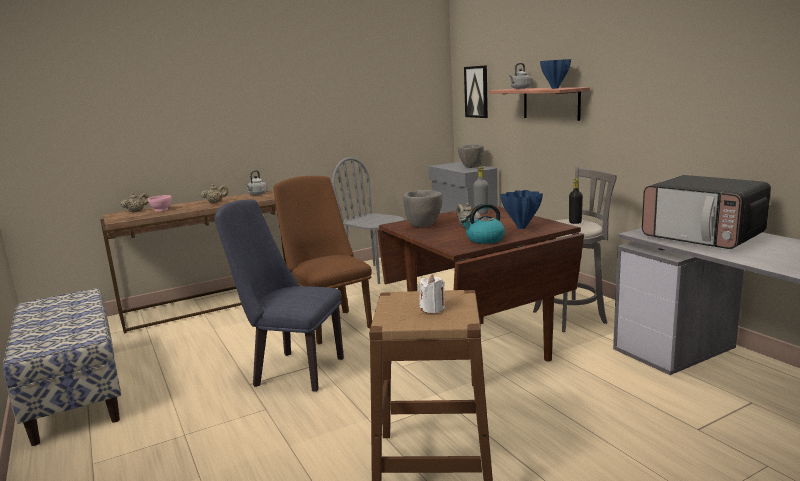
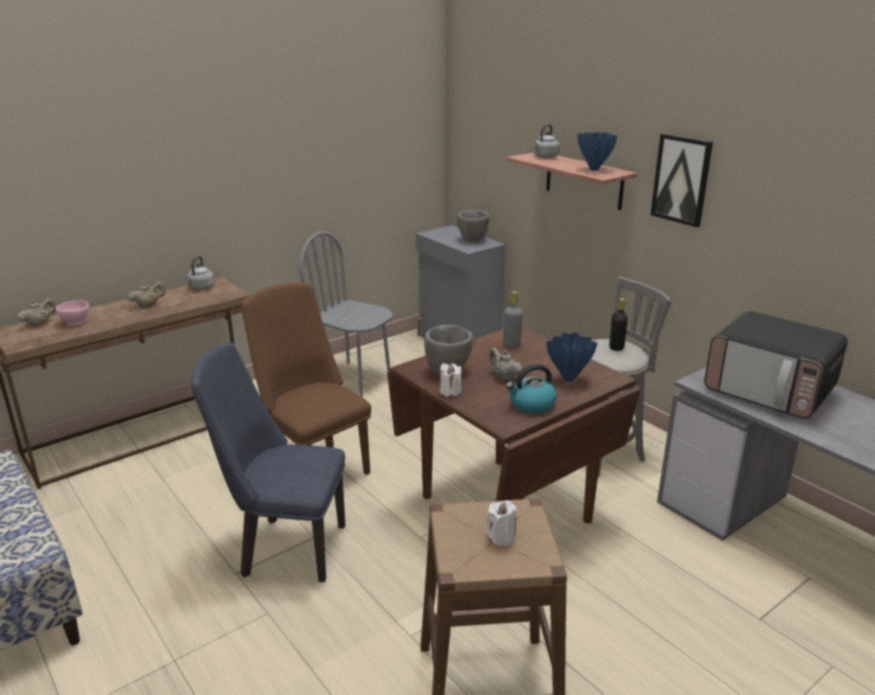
camera: 10 degrees left, 10 degrees up
(420, 234) = (450, 392): none -> white candle
(476, 92) = (481, 142): picture -> picture (681, 179)

